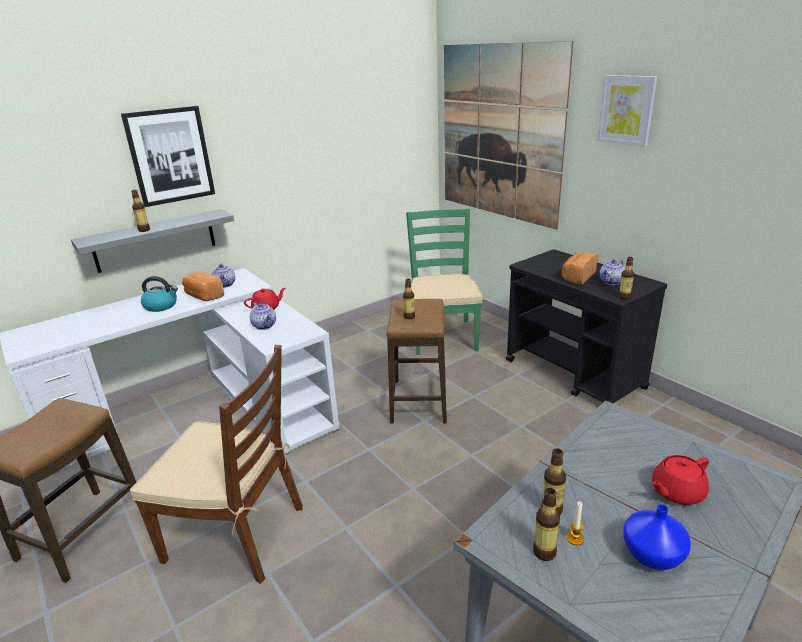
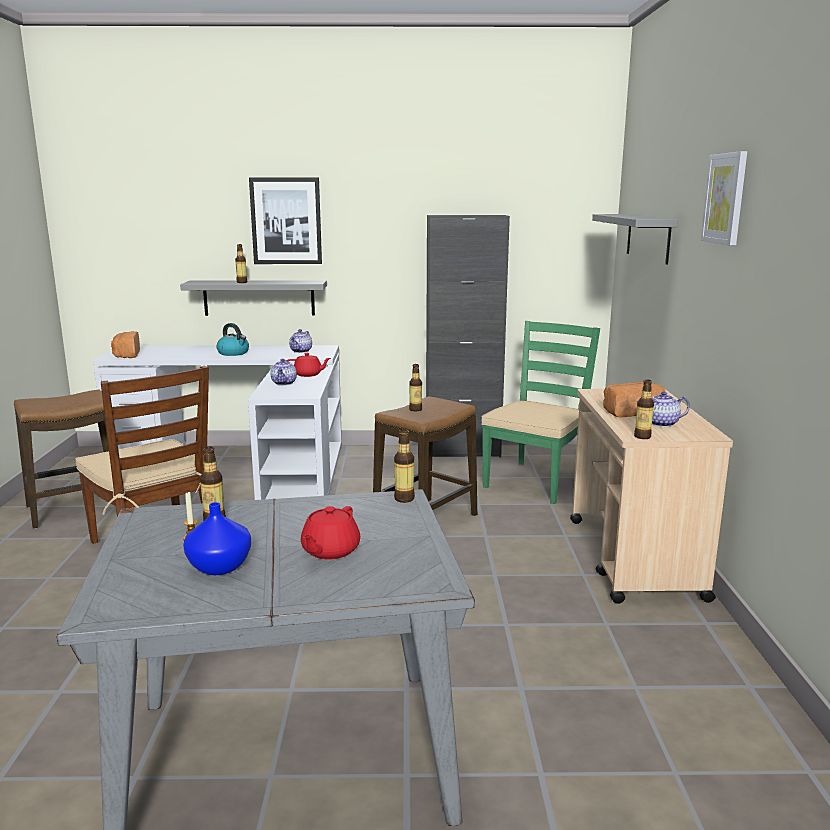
camera: 35 degrees right, 10 degrees down
(203, 296) = (271, 354): bread -> bread (126, 355)
(361, 328) = (462, 452): none -> black cabinet
(499, 133) = (648, 237): picture -> grey shelf
(544, 552) = (157, 534): bottle -> bottle (404, 499)
(574, 374) = (634, 558): black cart -> beige cart
(676, 492) = (329, 551): red teapot -> red teapot turned 75 degrees counterclockwise

